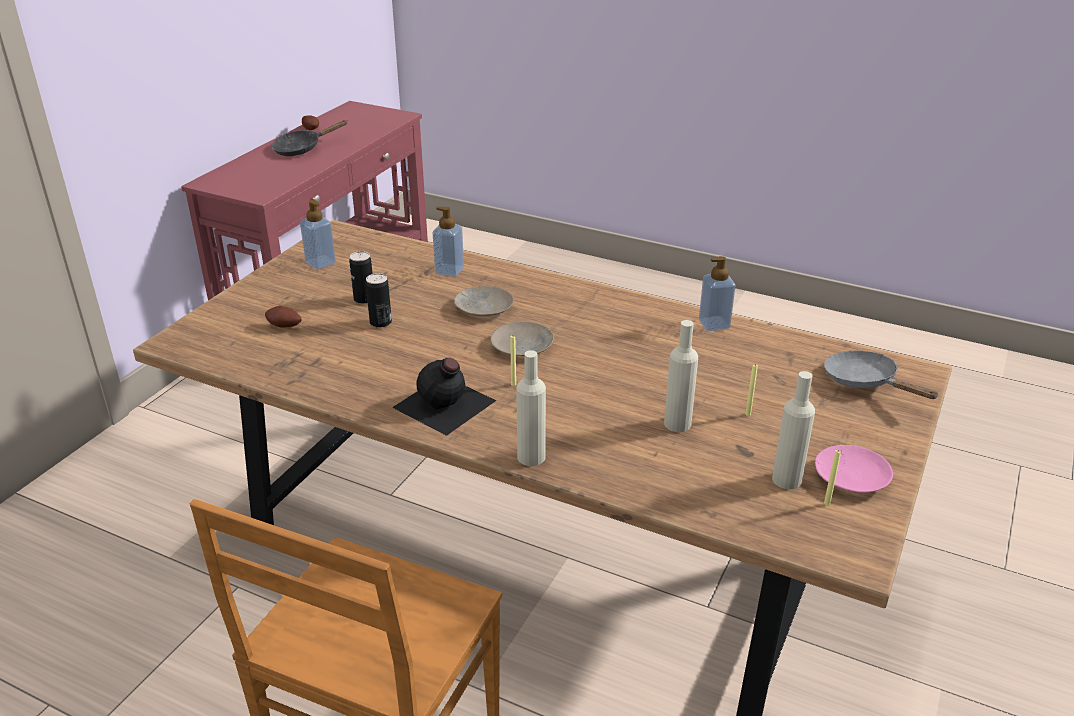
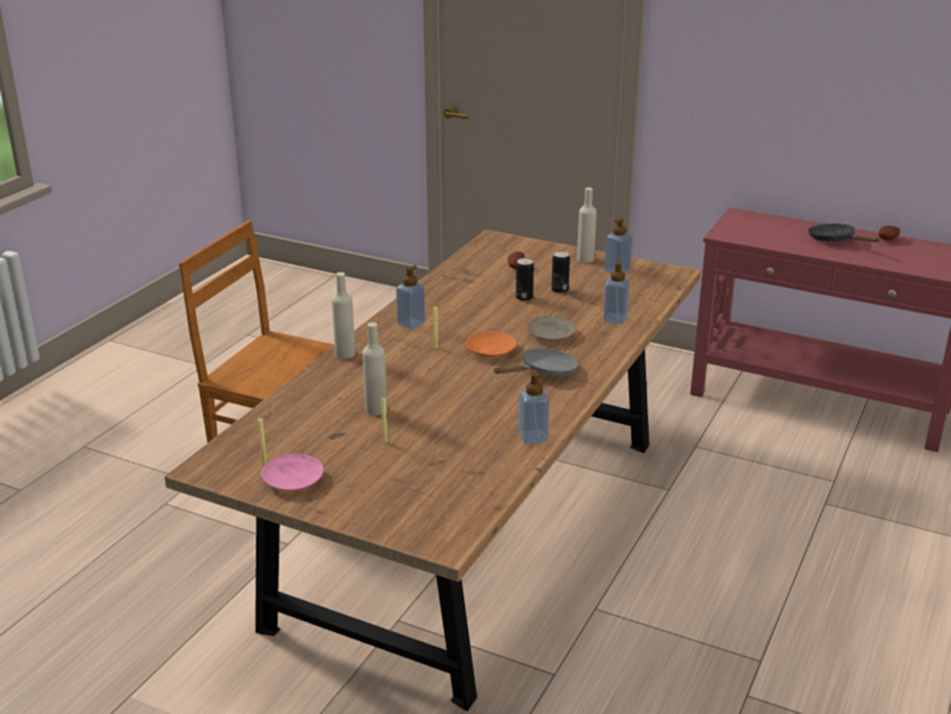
camera: 90 degrees right, 5 degrees down
(444, 405) = (411, 324): black bottle -> soap dispenser
(523, 346) = (490, 350): beige plate -> orange plate
(786, 479) = (296, 449): beige bottle -> beige bottle (585, 259)
(865, 382) = (429, 508): grey frying pan -> grey frying pan (544, 372)

